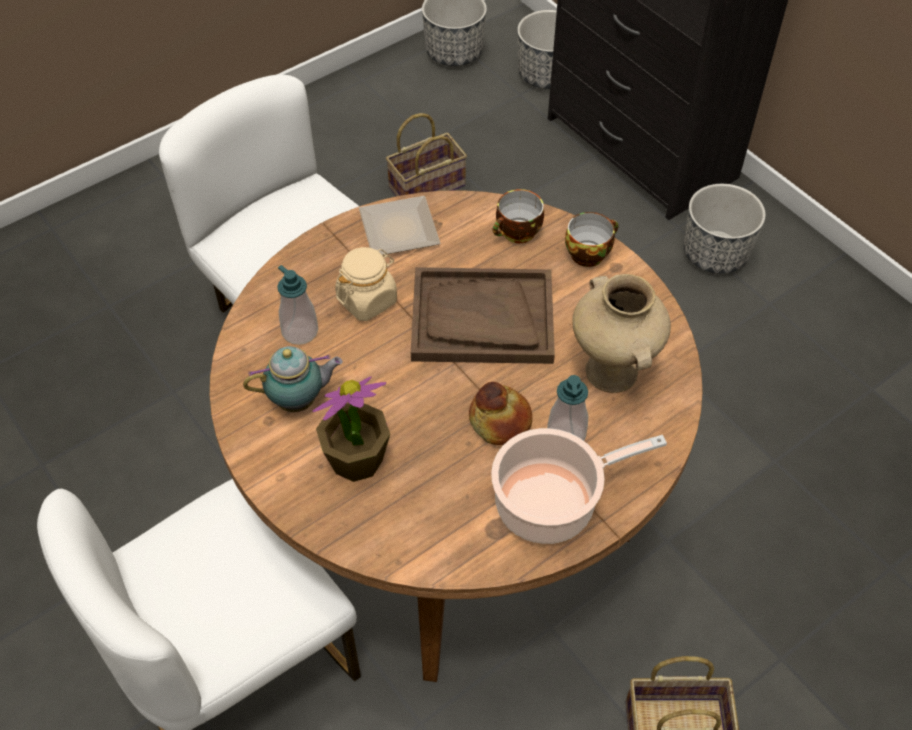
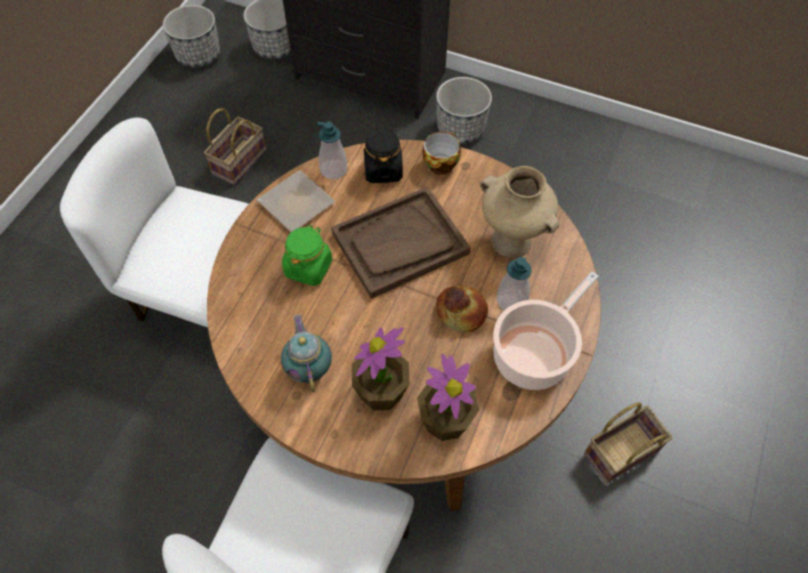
camera: 30 degrees left, 5 degrees up
(299, 400) = (309, 368): teapot -> teapot turned 60 degrees counterclockwise
(300, 331) = (274, 315): soap dispenser -> soap dispenser (333, 170)
(367, 300) = (308, 267): beige jar -> green jar
(404, 521) = (445, 420): none -> potted plant
(517, 233) = (383, 170): cup -> black jar

